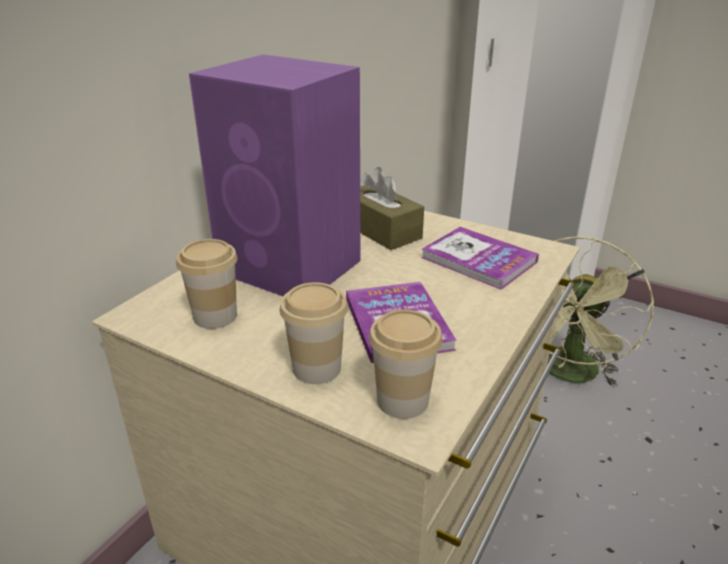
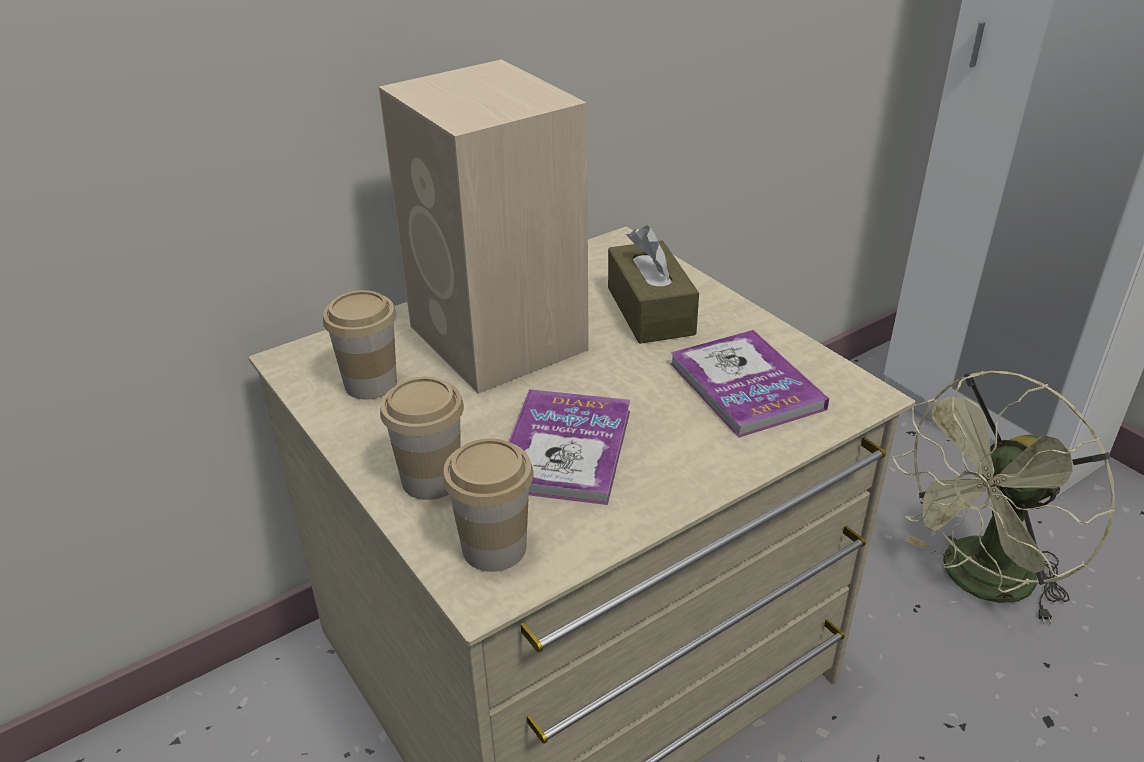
camera: 25 degrees right, 5 degrees up
(292, 267) = (500, 340): purple speaker -> beige speaker

